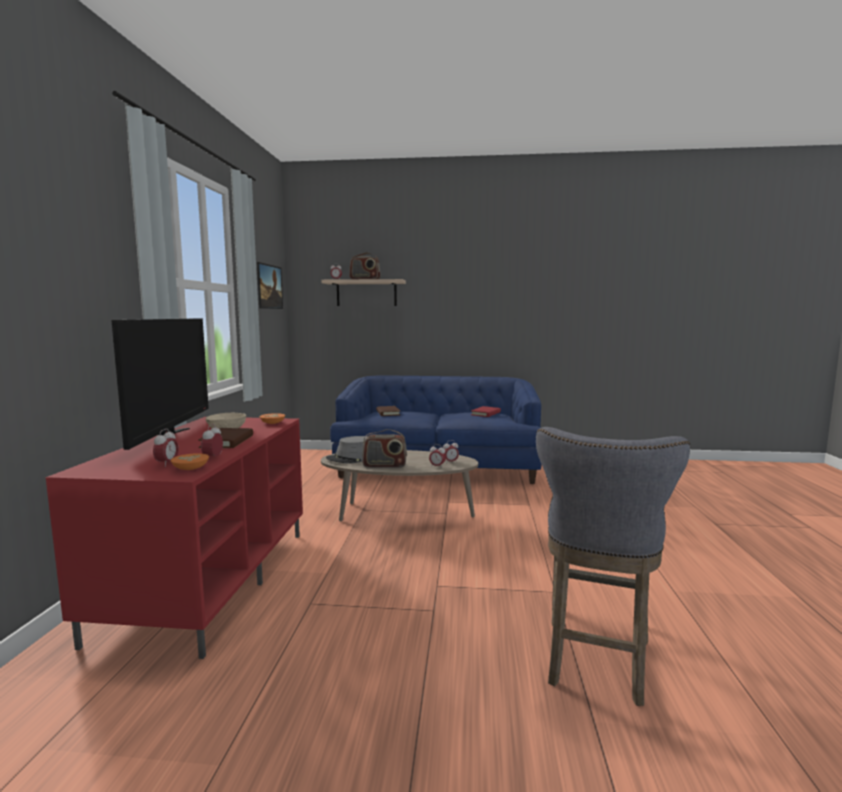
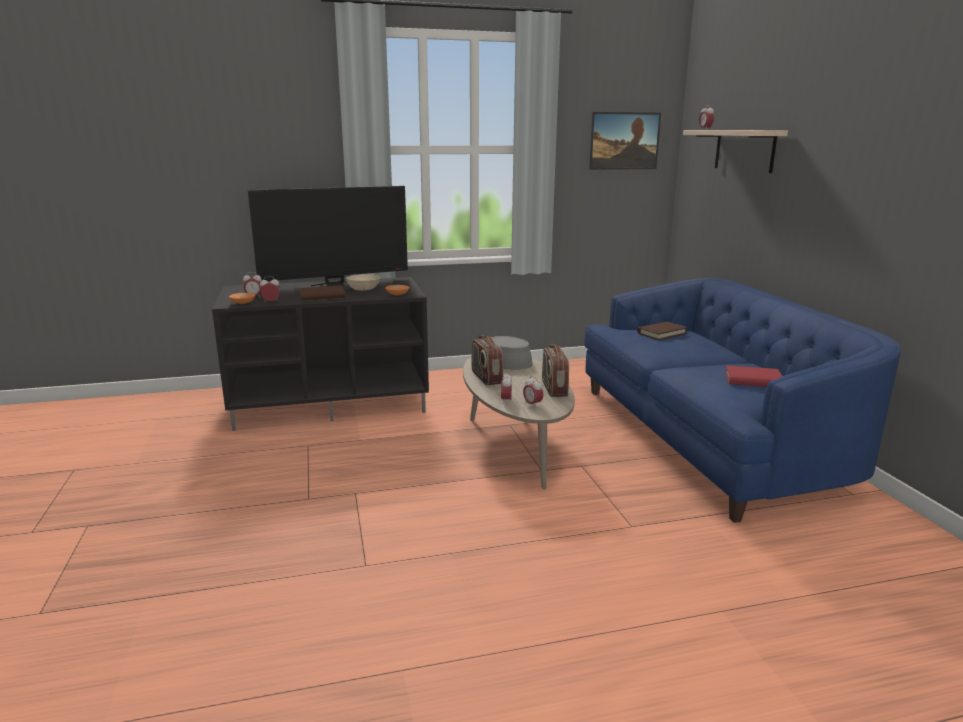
camera: 70 degrees right, 10 degrees up
(209, 580) = (331, 403): red tv stand -> black tv stand
(364, 279) = (730, 129): radio -> radio (554, 389)
(595, 656) = (240, 597): grey stool -> none

